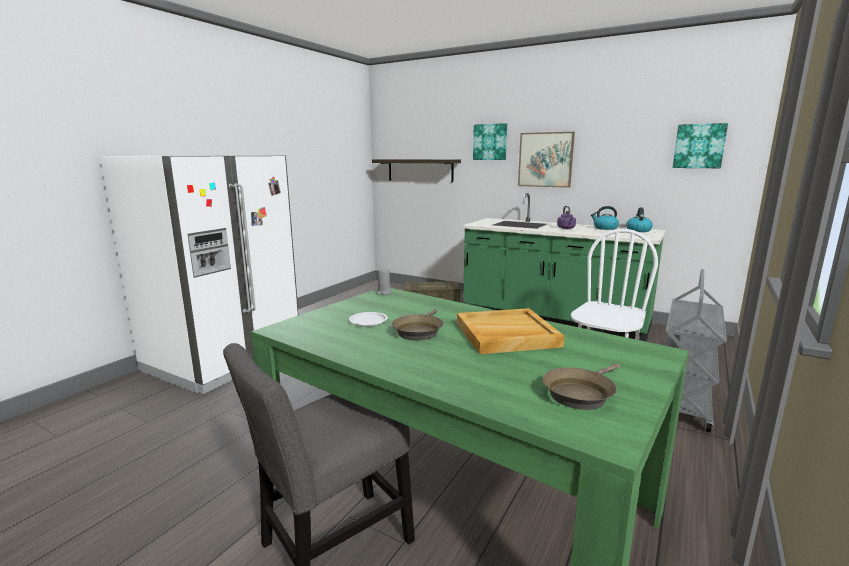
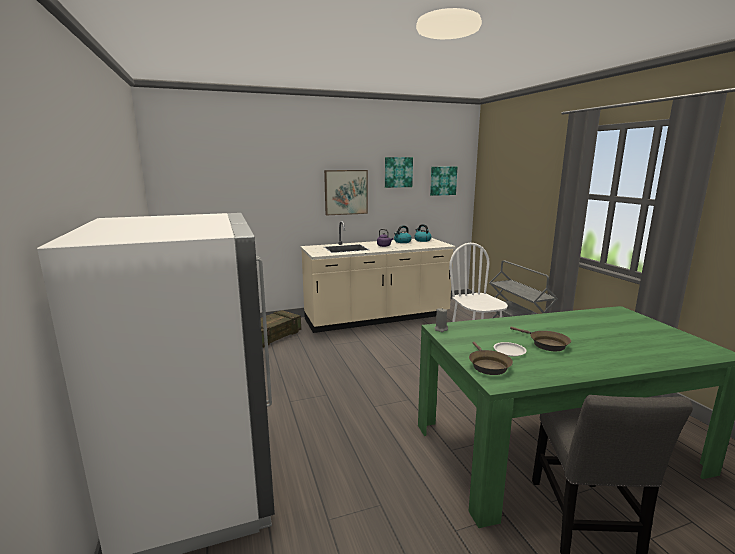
camera: 50 degrees left, 0 degrees up
(420, 170) = (218, 206): shelf -> none
(490, 142) = (295, 177): picture -> picture (398, 172)
(506, 334) = (571, 327): beige tray -> none
(553, 319) = (377, 318): green counter -> beige counter
(580, 393) = (668, 340): brown frying pan -> brown frying pan (487, 365)

